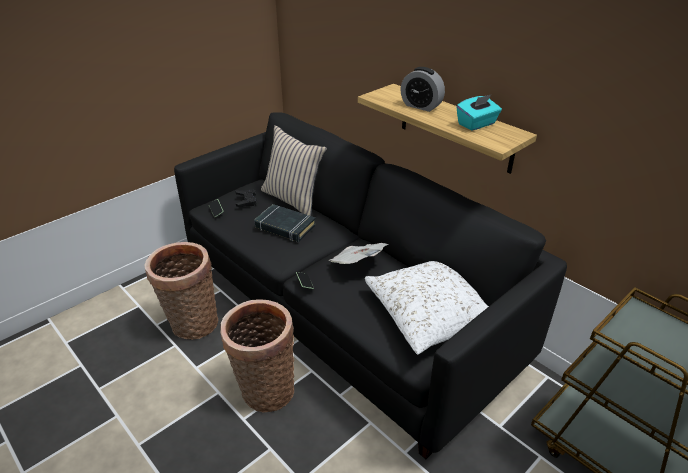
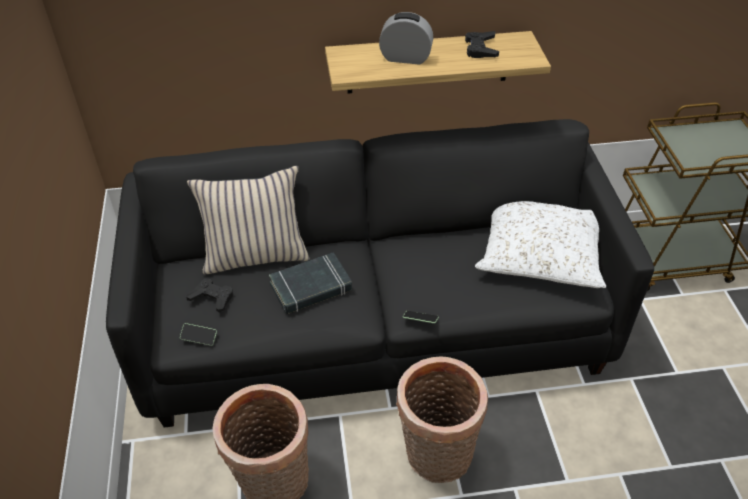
camera: 55 degrees left, 10 degrees up
(357, 264) = (427, 264): newspaper -> none
(421, 106) = (405, 58): alarm clock -> alarm clock turned 150 degrees counterclockwise
(477, 124) = (480, 48): turquoise tissue box -> black game controller

